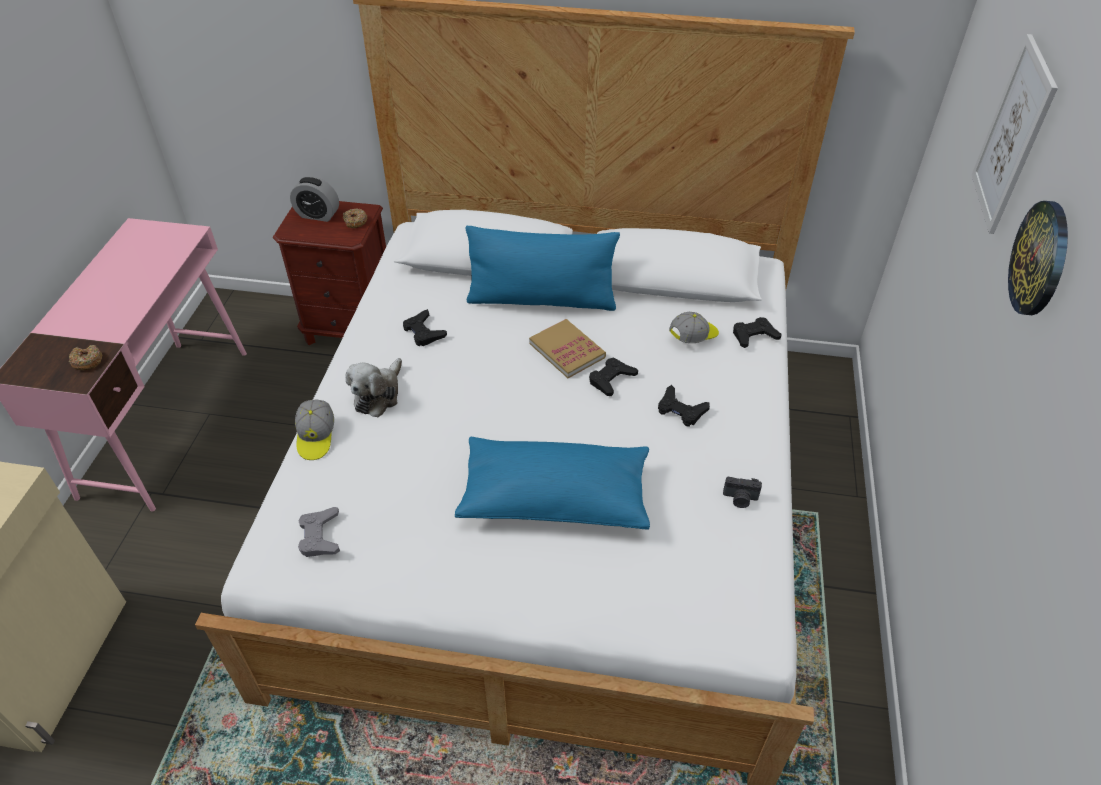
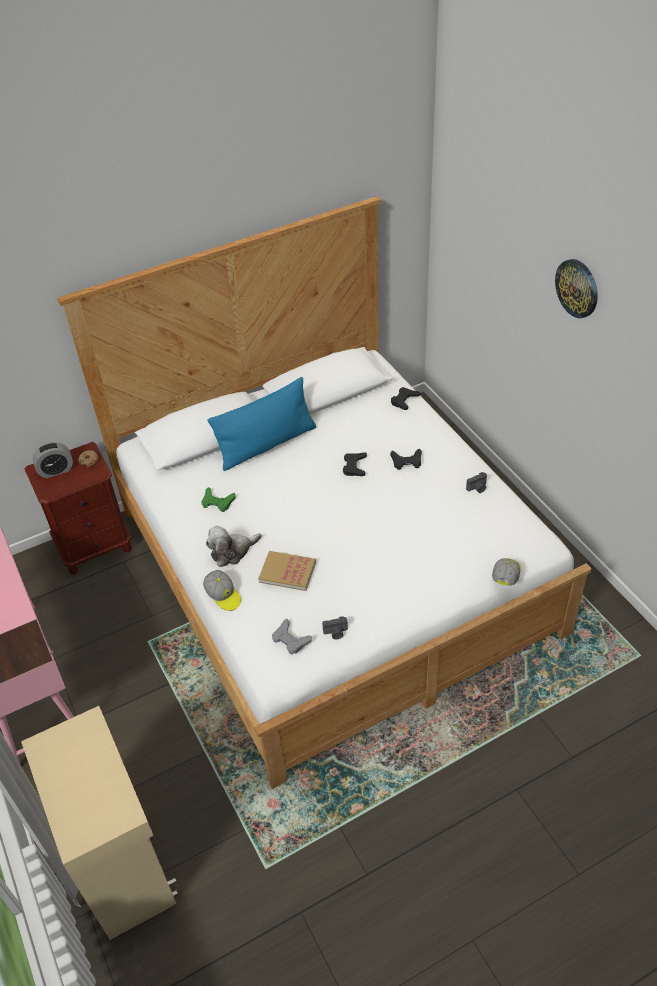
camera: 35 degrees left, 0 degrees up
(87, 361) = (25, 643): donut -> none
(377, 565) = (336, 633): none -> camera
(378, 394) = (232, 551): plush toy -> plush toy turned 75 degrees clockwise
(423, 332) = (217, 502): black game controller -> green game controller
(555, 498) = (389, 544): blue pillow -> none
(567, 350) = (313, 465): book -> book (287, 572)
(693, 336) = (374, 418): cap -> cap (506, 575)
(1012, 136) = (517, 231): picture -> none

